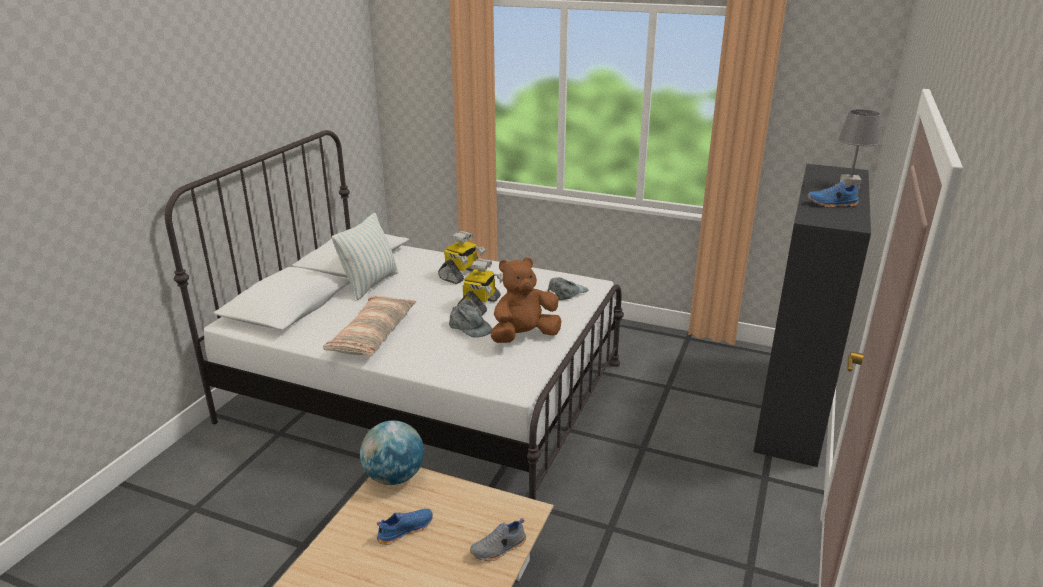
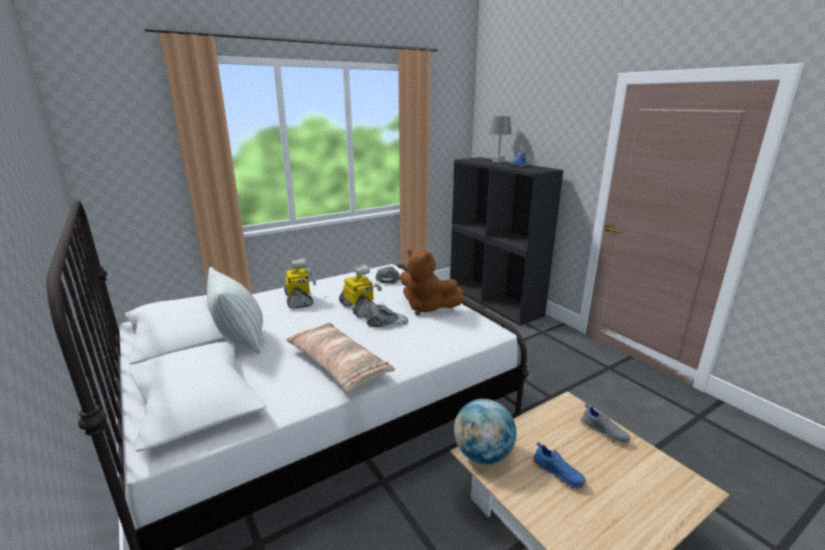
camera: 55 degrees left, 5 degrees down
(405, 530) = (558, 473): blue shoe -> blue shoe turned 135 degrees clockwise
(499, 549) = (604, 432): grey shoe -> grey shoe turned 45 degrees counterclockwise
(524, 336) = (427, 308): brown plush toy -> brown plush toy turned 60 degrees counterclockwise

